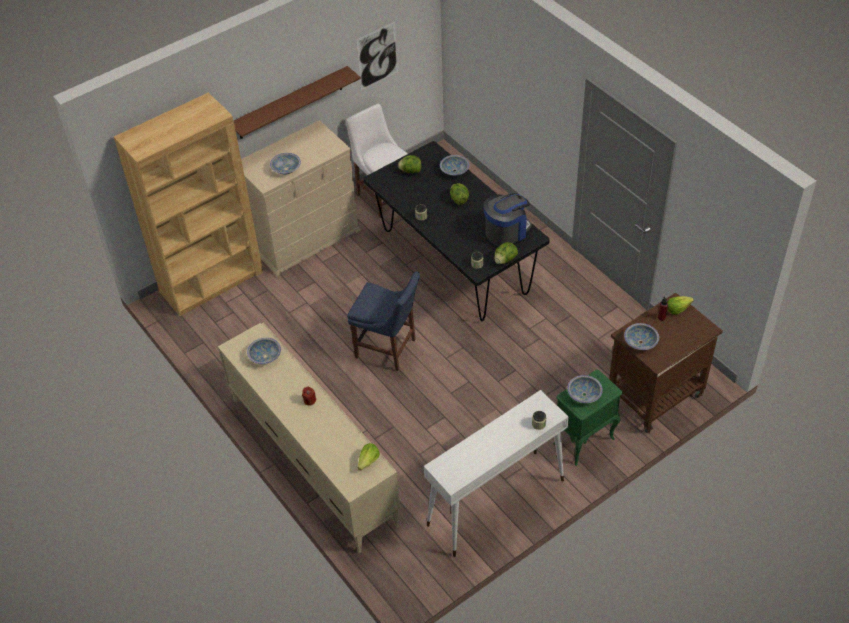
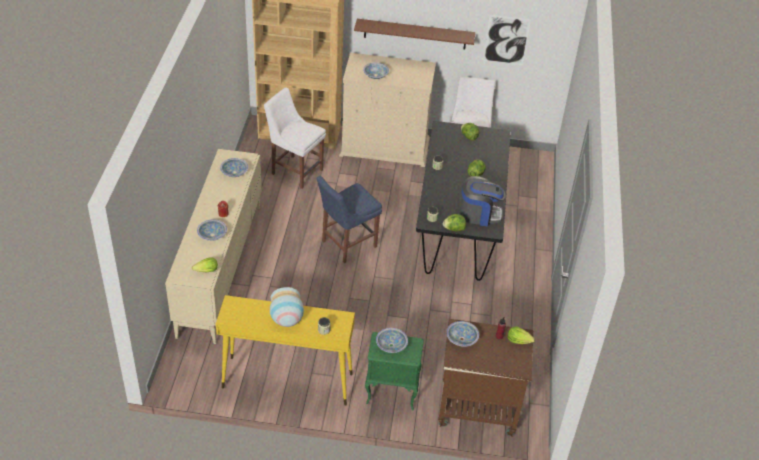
camera: 40 degrees right, 5 degrees down
(255, 320) = (295, 170): none -> white chair
(388, 349) = (346, 244): blue chair -> blue chair turned 75 degrees clockwise
(454, 170) = (498, 156): bowl -> bowl (212, 235)
(495, 503) = (286, 380): white console table -> yellow console table
(500, 442) = (286, 320): none -> vase

